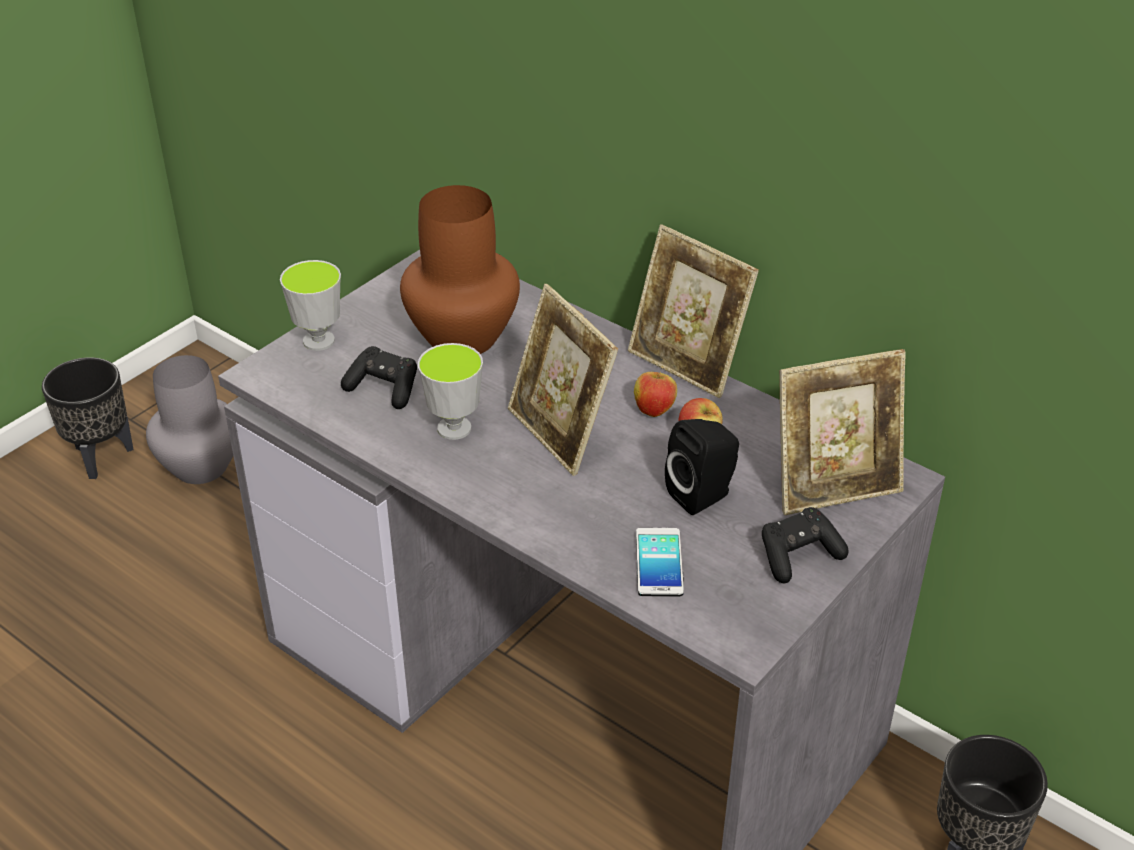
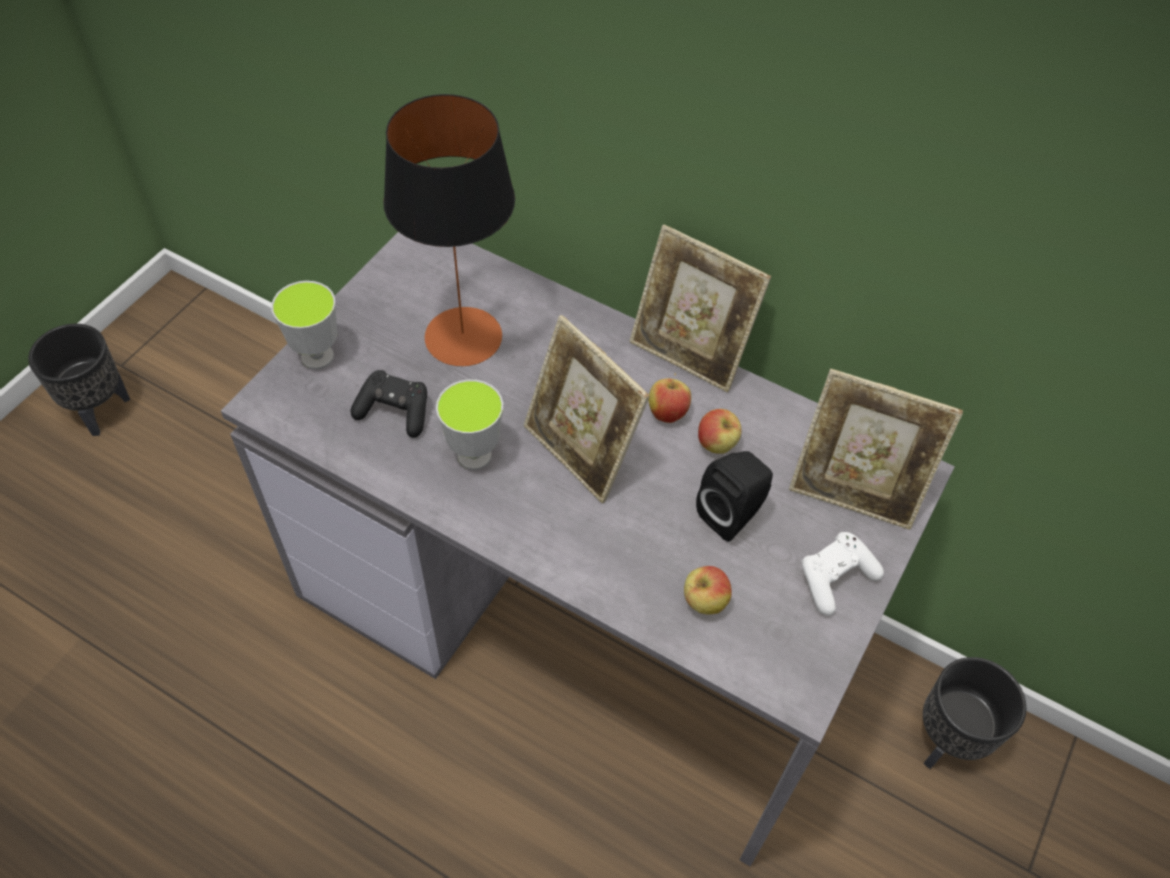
camera: 10 degrees left, 15 degrees up
(202, 466) = (200, 411): grey vase -> none
(463, 336) = (463, 337): brown vase -> table lamp
(659, 563) = (704, 602): phone -> apple
(798, 556) = (835, 578): black game controller -> white game controller
(834, 487) = (854, 491): picture frame -> picture frame turned 45 degrees clockwise

